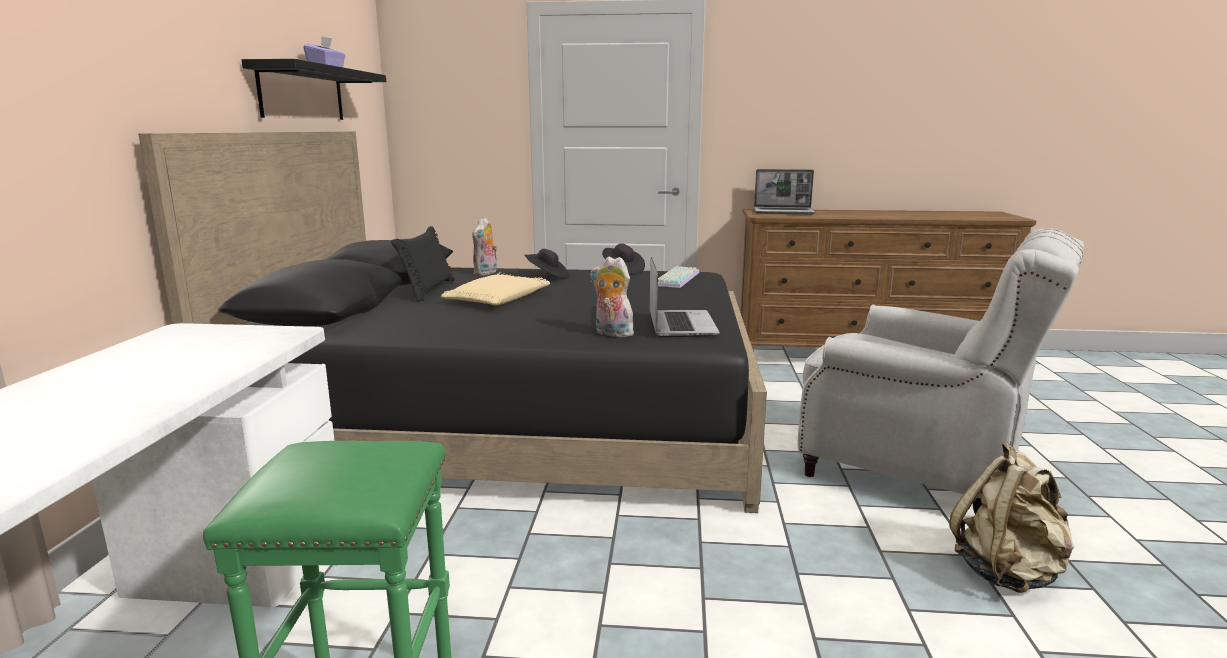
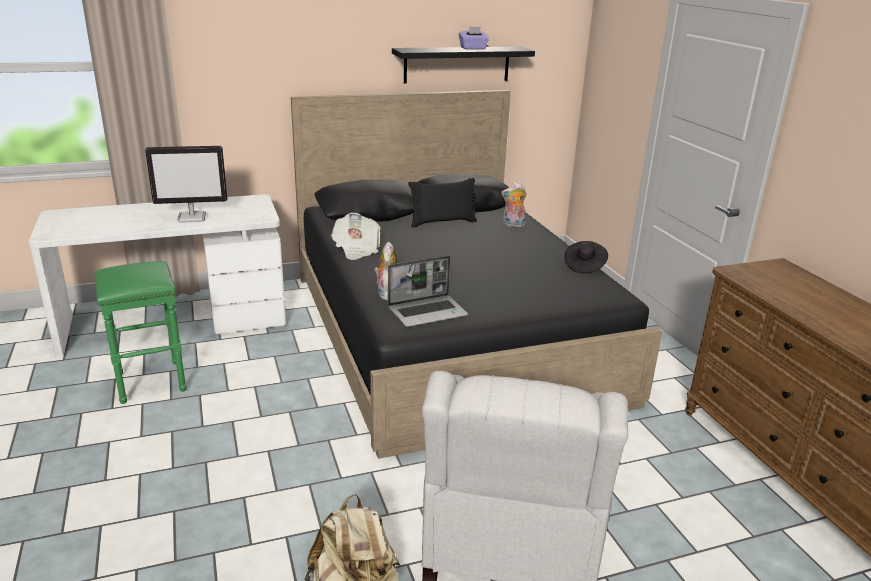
camera: 65 degrees right, 10 degrees up
(168, 375) = (192, 217): none -> monitor
(448, 331) = (356, 249): none -> newspaper
(497, 297) = (445, 244): beige pillow -> none
(547, 277) = (526, 245): black hat -> none
(675, 278) = (583, 290): keyboard -> none
(784, 212) = (788, 279): laptop -> none

